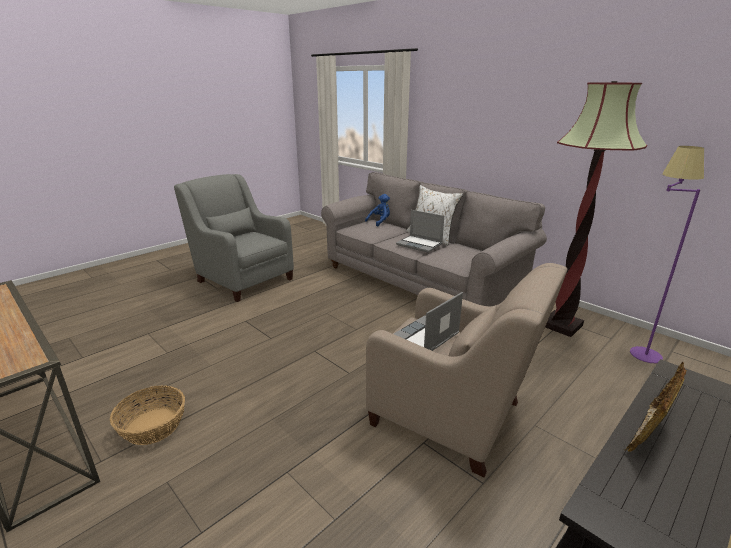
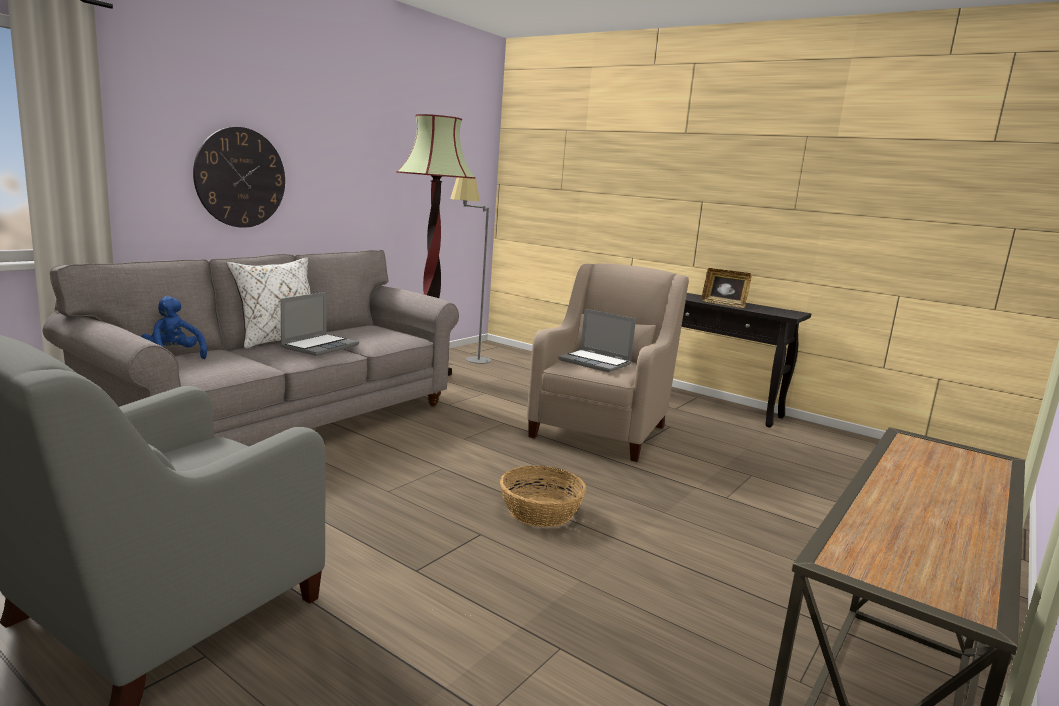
camera: 100 degrees left, 10 degrees down
(152, 426) = (742, 600): basket -> basket (540, 512)
(478, 138) = (240, 178): none -> wall clock
(637, 347) = (466, 360): purple floor lamp -> grey floor lamp

